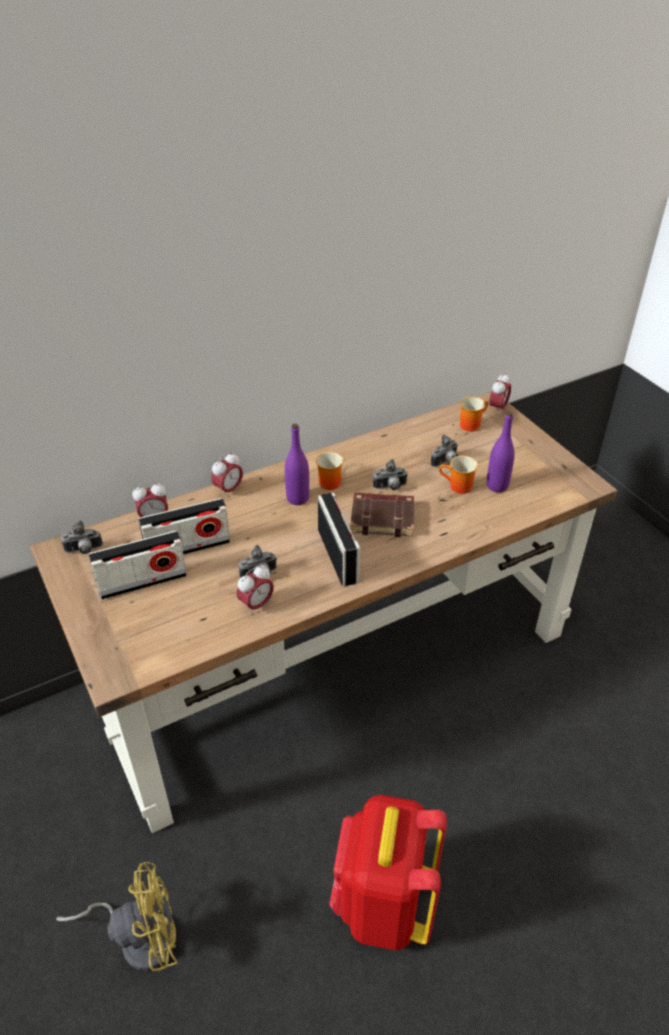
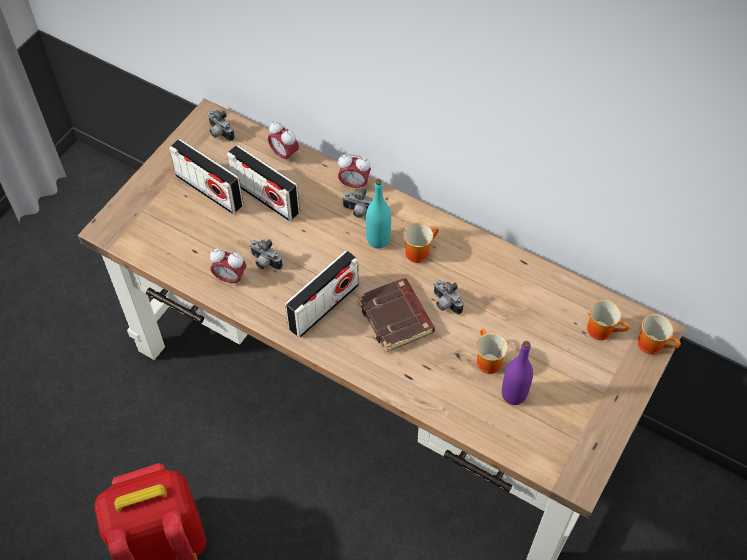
camera: 60 degrees right, 15 degrees up
(139, 937) = (59, 392): yellow fan -> none
(297, 498) = (378, 240): purple bottle -> turquoise bottle
(445, 462) = (519, 333): camera -> camera (359, 212)
(498, 408) = (653, 344): alarm clock -> mug

